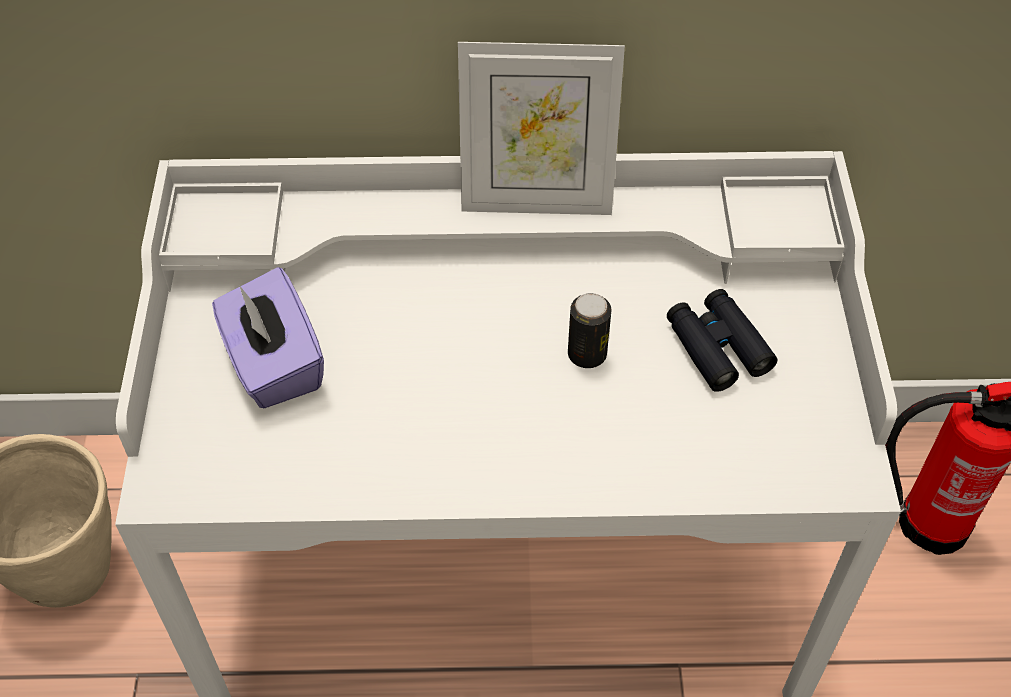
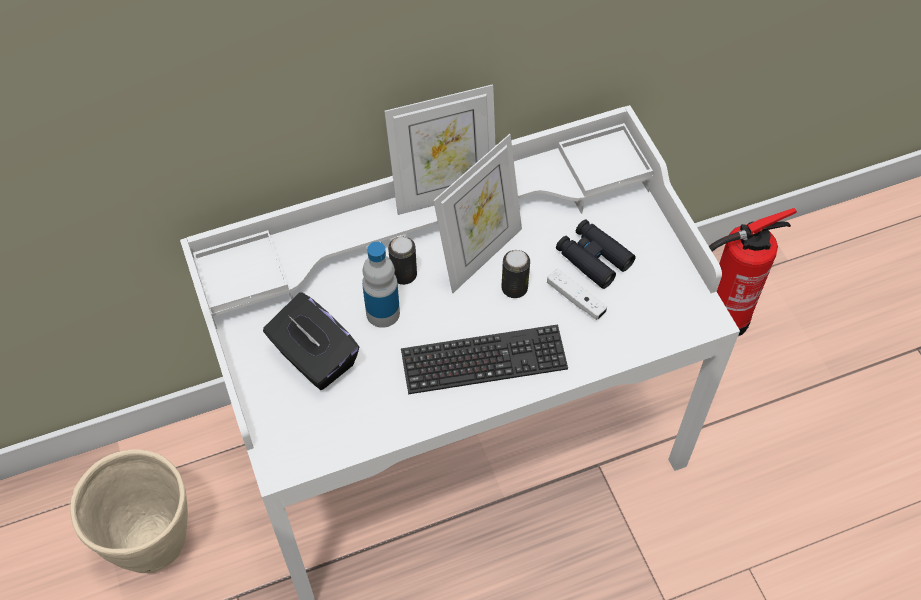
camera: 20 degrees left, 5 degrees up
(273, 364) = (314, 358): purple tissue box -> black tissue box
(392, 334) = (383, 313): none -> bottle
(443, 294) = (403, 275): none -> can
(500, 439) = (484, 361): none -> keyboard
(557, 297) = (479, 254): none -> picture frame
(668, 394) = (575, 299): none -> white game controller

